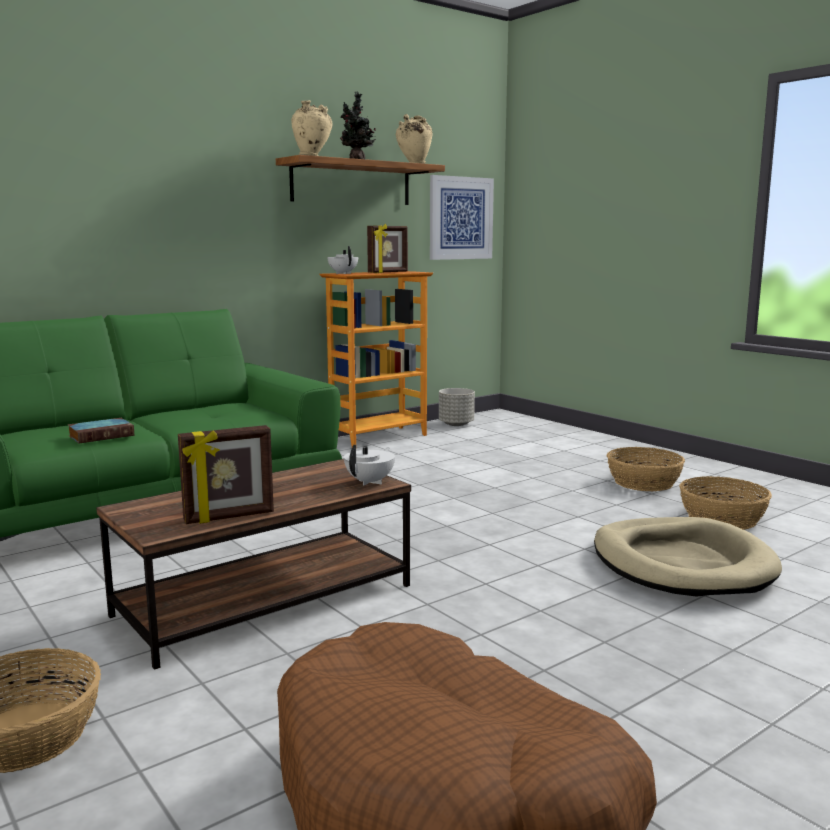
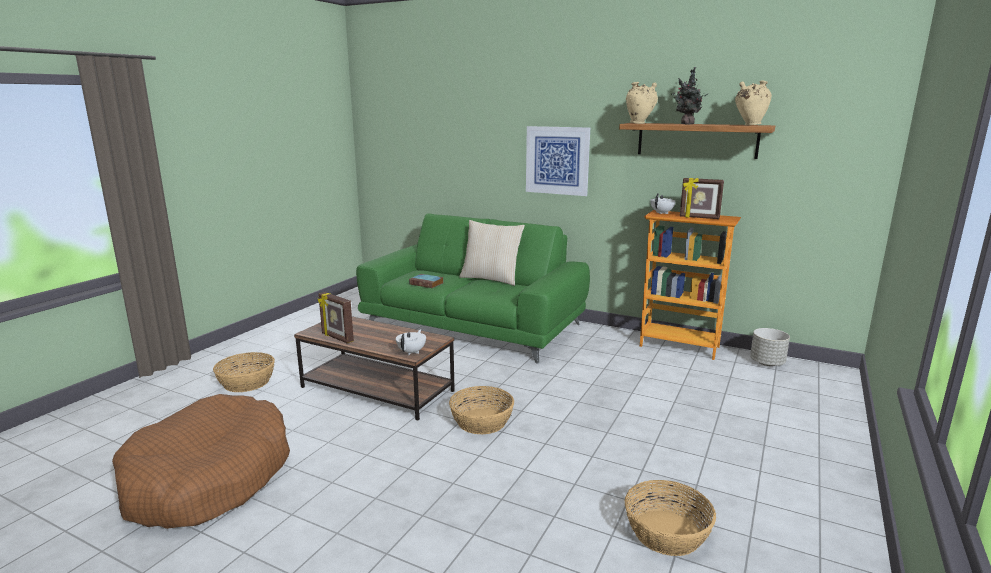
camera: 65 degrees right, 5 degrees up
(163, 410) = (491, 279): none -> beige pillow
(370, 482) = (412, 352): white teapot -> white teapot turned 75 degrees counterclockwise
(461, 218) = (828, 173): picture -> picture (557, 160)
(643, 482) = (724, 477): basket -> basket (482, 421)
(681, 563) = (530, 517): beige dog bed -> none

